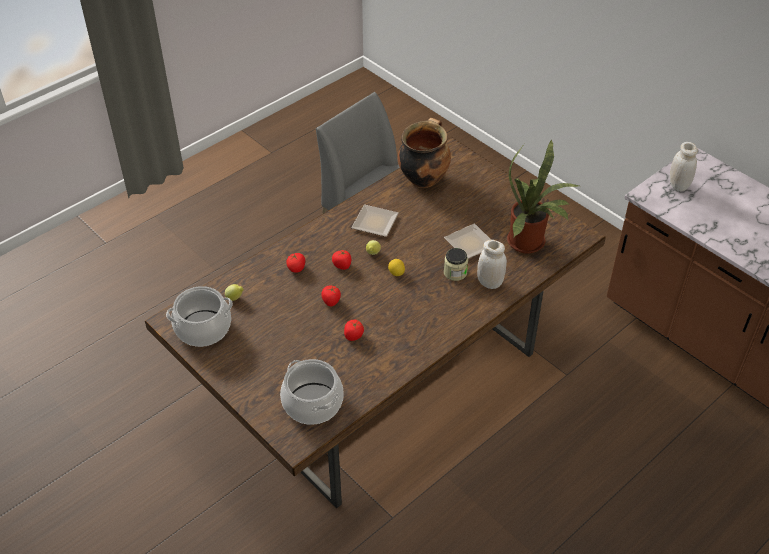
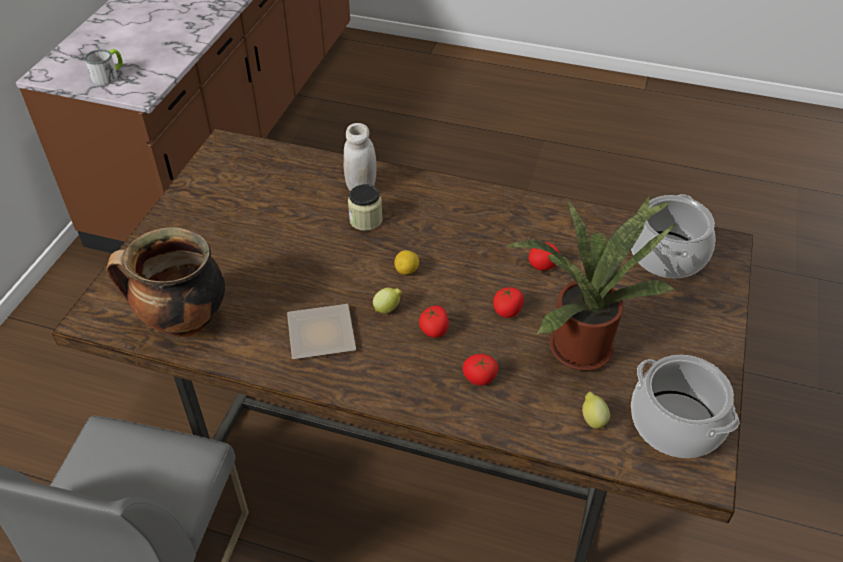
camera: 120 degrees left, 0 degrees up
(472, 244) = (301, 224): plate -> none
(530, 243) = (267, 178): potted plant -> potted plant (579, 343)
(678, 185) = (109, 76): white jar -> mug

